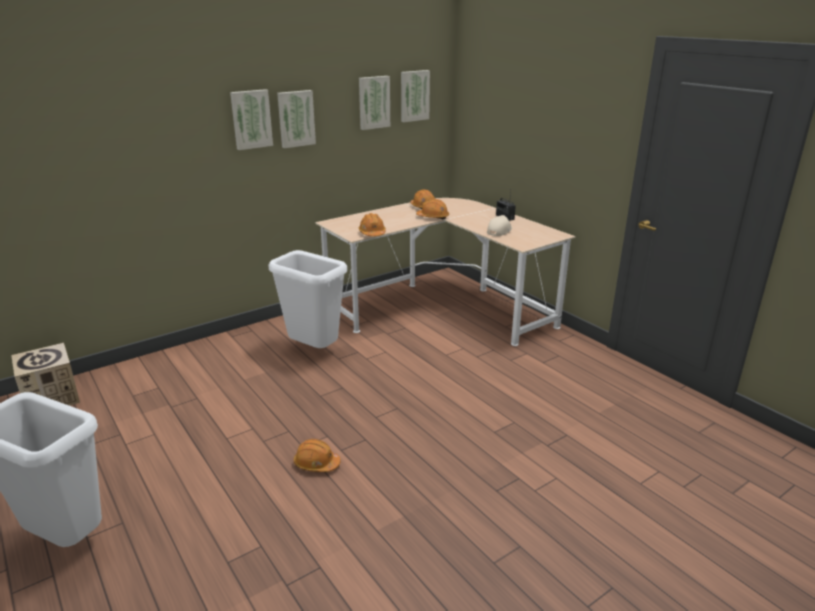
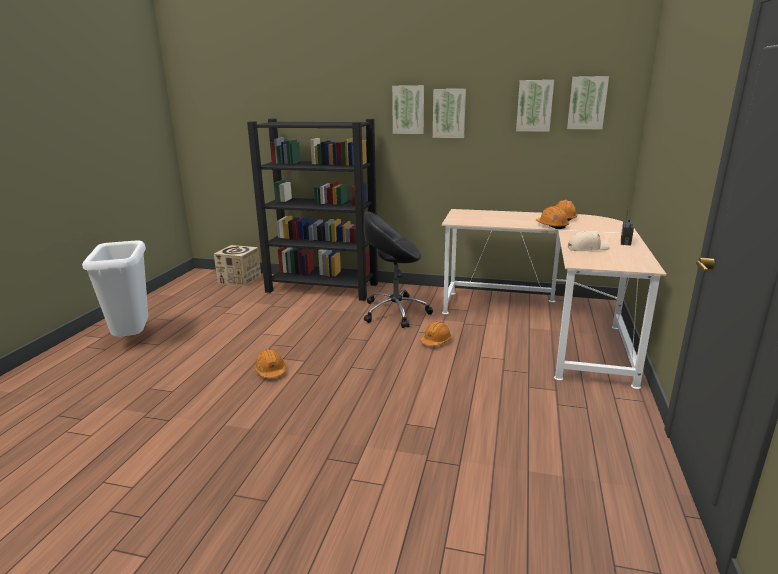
camera: 50 degrees right, 5 degrees down
(189, 360) = (322, 288): none -> black bookcase
(313, 351) = (393, 312): white trash can -> black office chair
(372, 233) = (470, 223): orange hard hat -> orange hard hat (435, 341)

